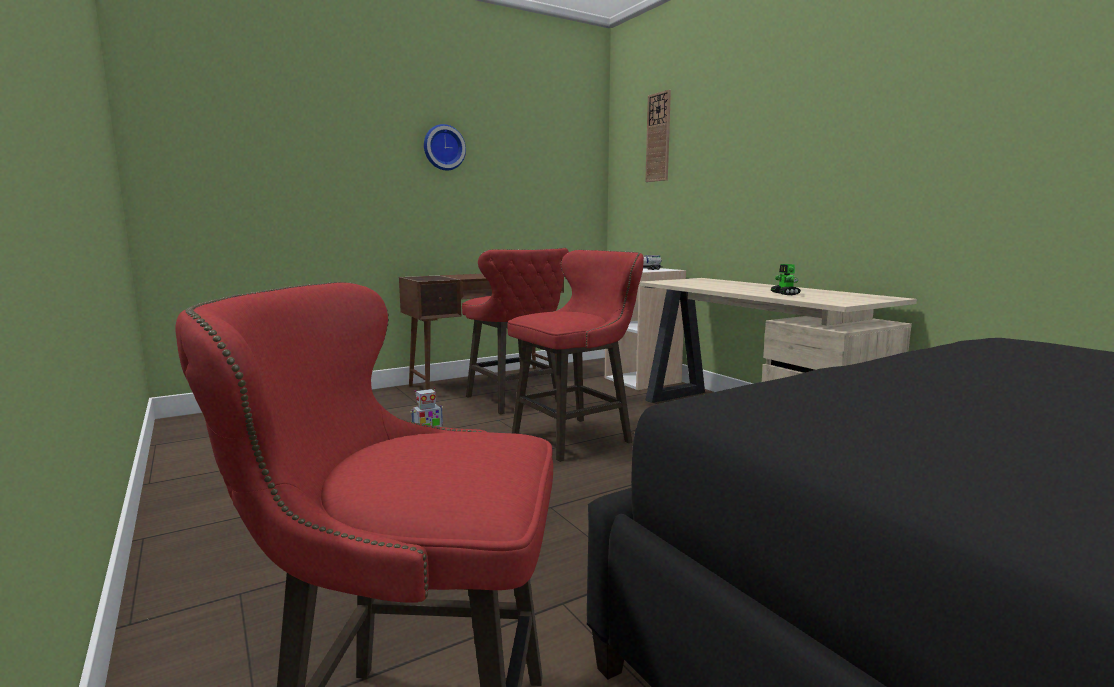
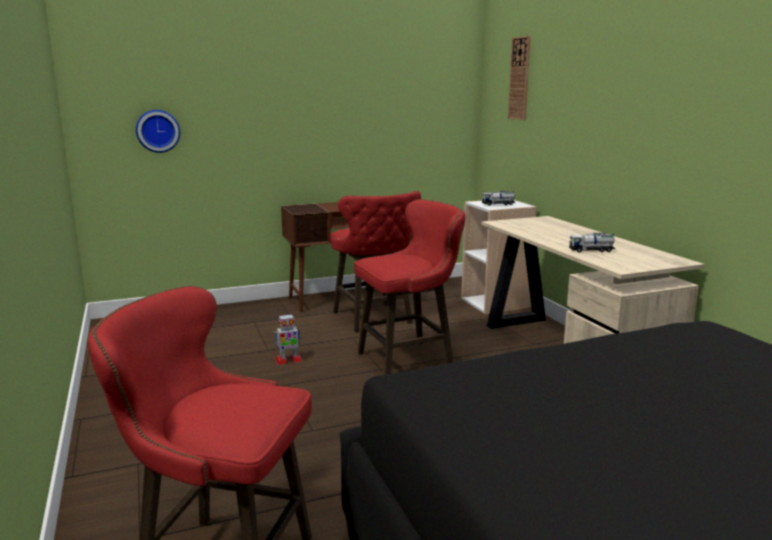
camera: 10 degrees right, 5 degrees up
(443, 148) = (321, 91): wall clock -> wall clock (158, 131)
(785, 294) = (591, 250): toy robot -> toy truck

